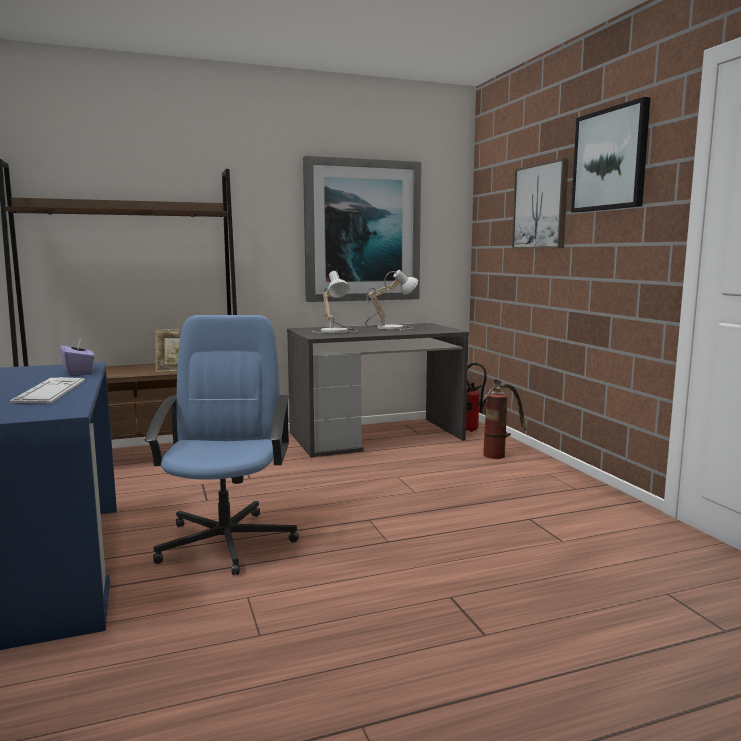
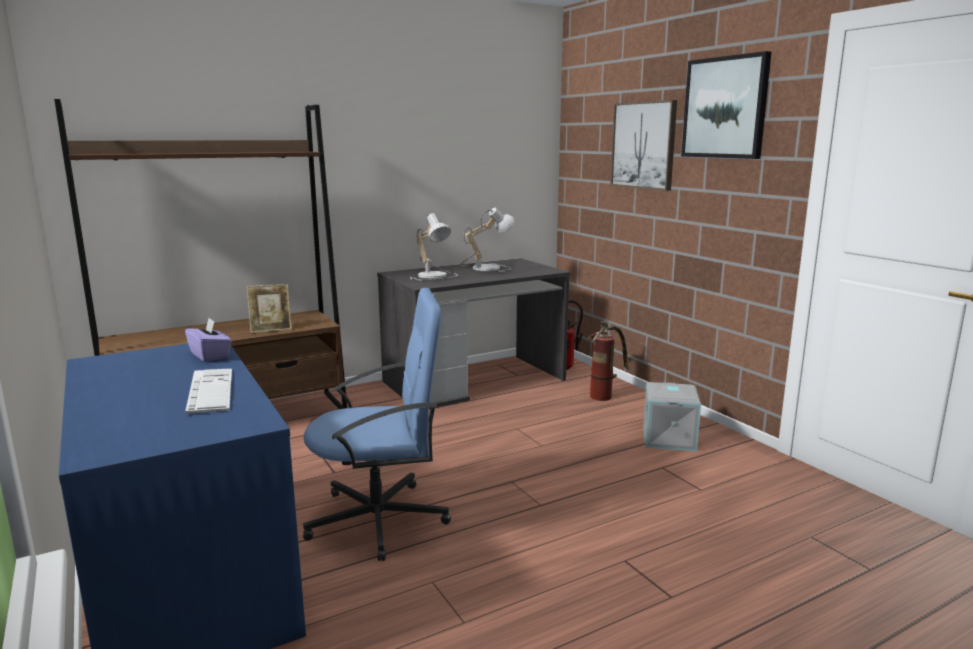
camera: 10 degrees left, 5 degrees up
(227, 541) = (380, 519): blue office chair -> blue office chair turned 90 degrees clockwise
(362, 231) = (451, 165): picture -> none
(549, 495) = (670, 439): none -> grey storage box

